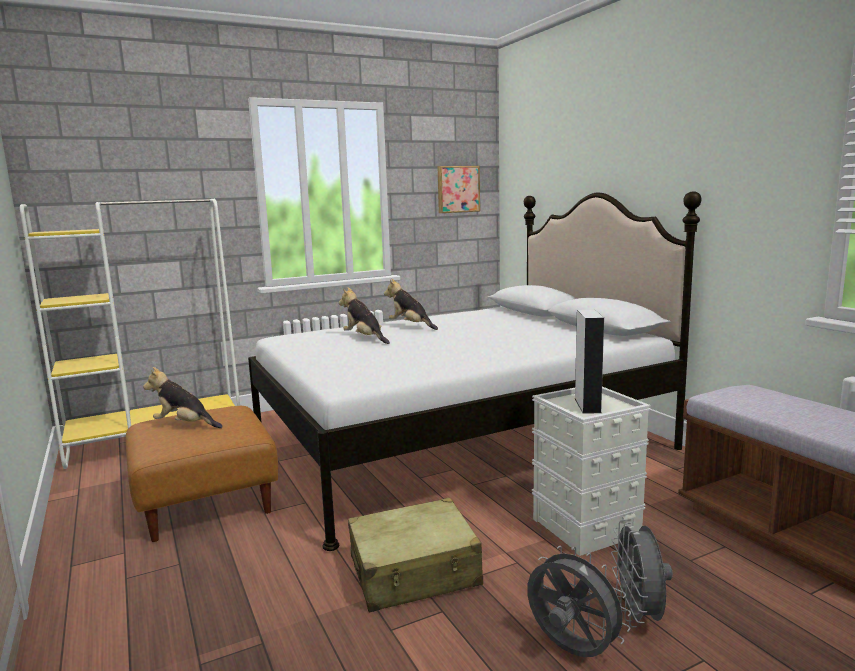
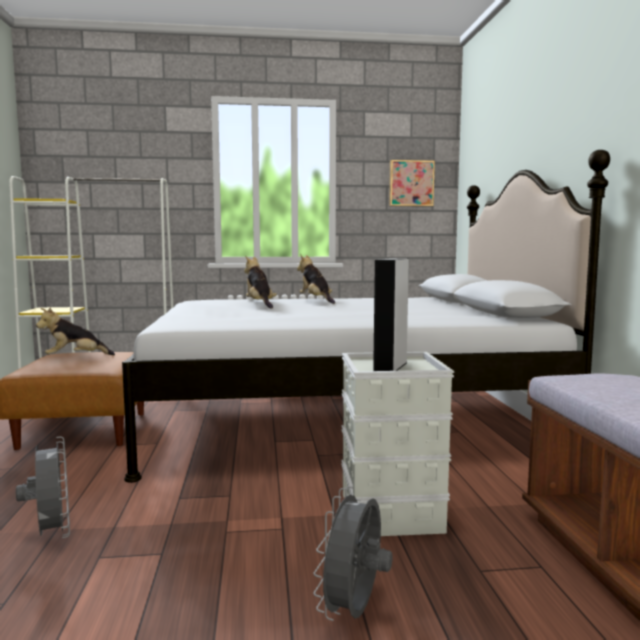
camera: 20 degrees right, 5 degrees down
(184, 425) = (75, 358): plush toy -> plush toy turned 60 degrees counterclockwise
(414, 572) = (178, 515): beige suitcase -> none
(571, 651) = (240, 625): grey fan -> grey fan (52, 534)

